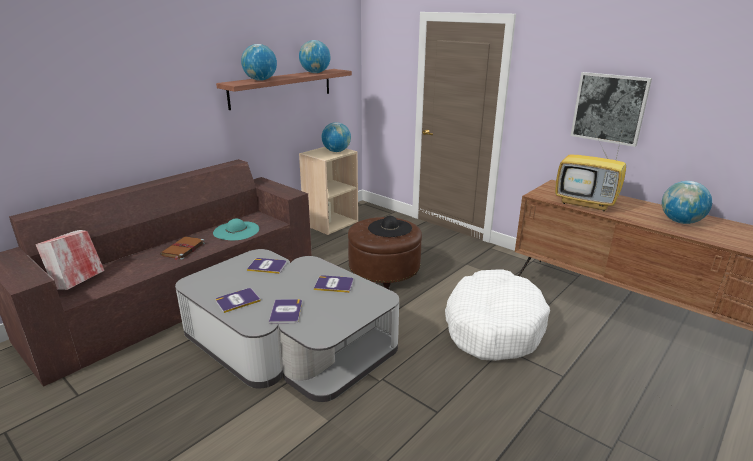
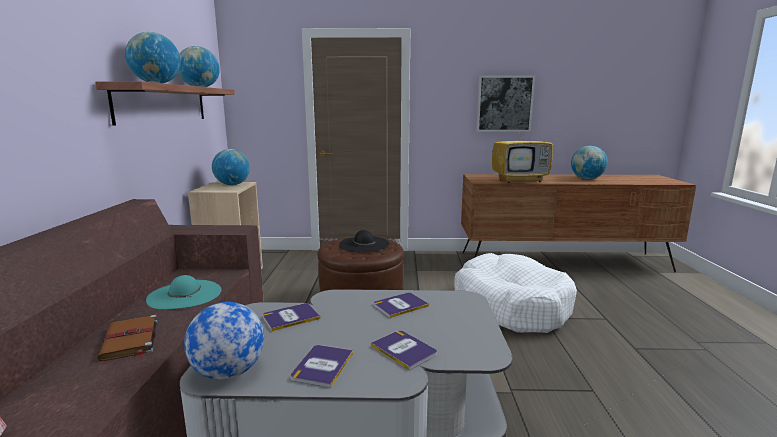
camera: 40 degrees left, 10 degrees down
(199, 284) = (228, 373): none -> globe

